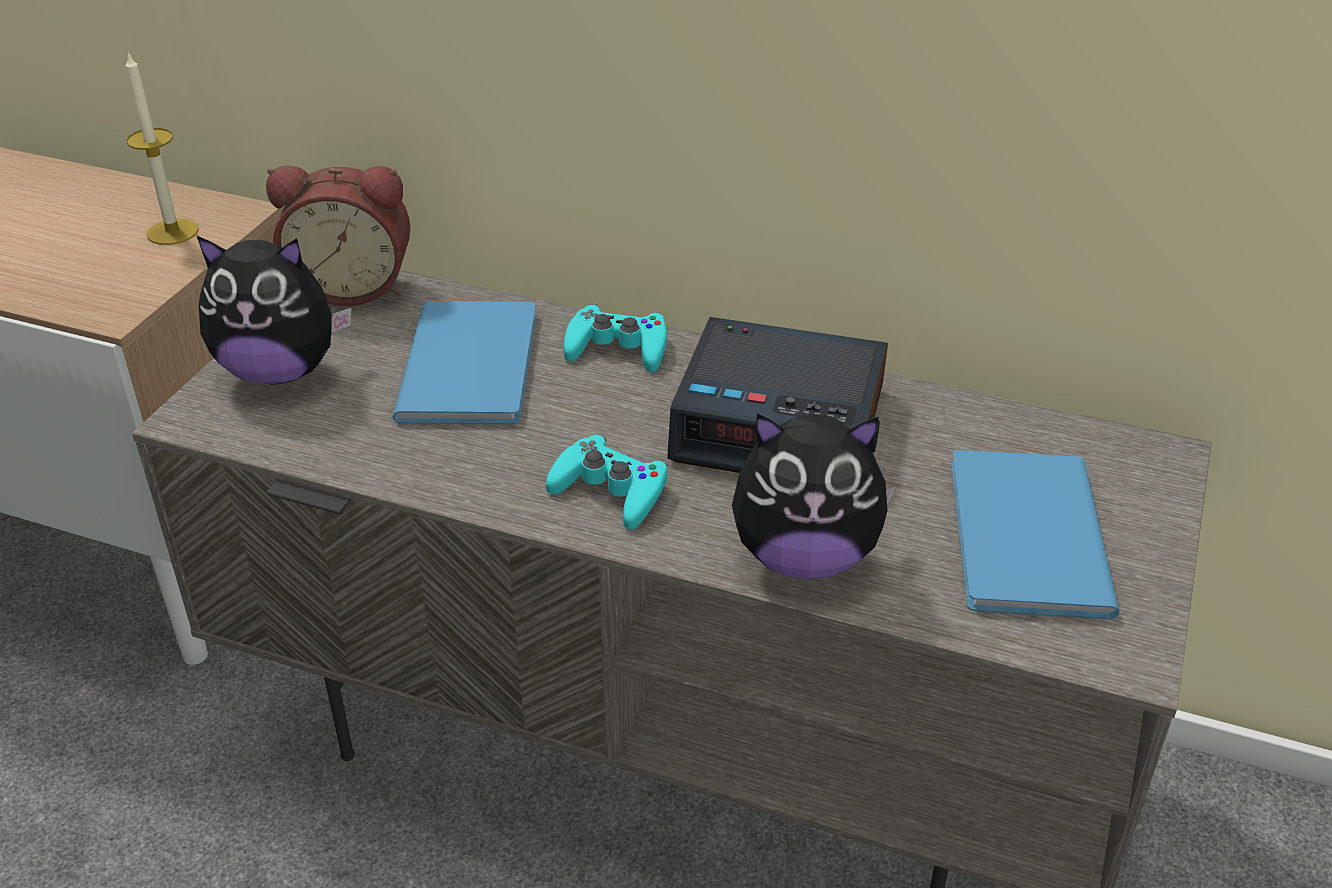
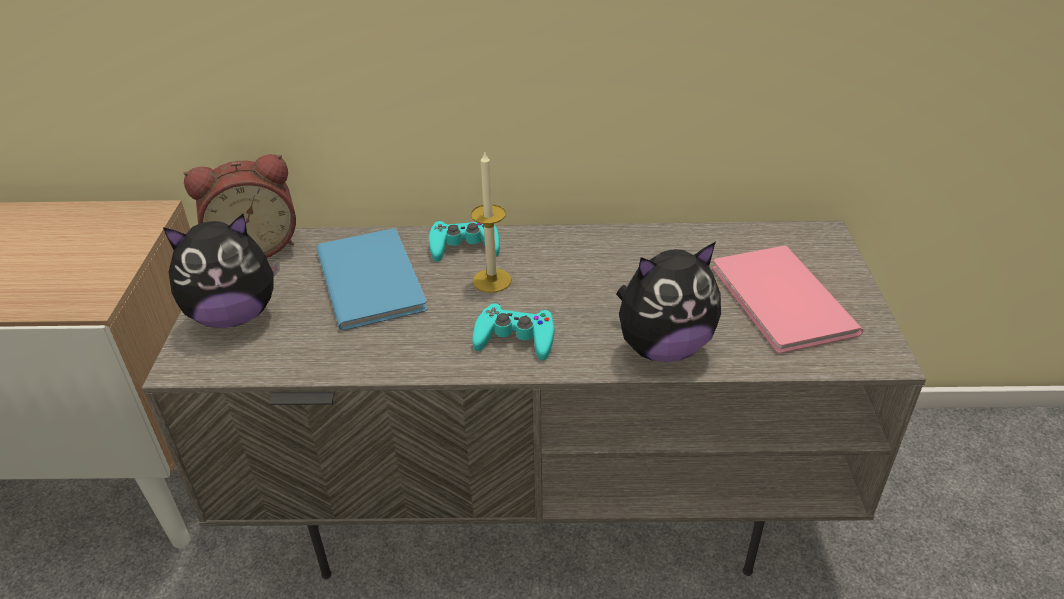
camera: 20 degrees left, 0 degrees up
(172, 232) = (105, 235): candle -> candle (492, 280)
(781, 423) = (597, 268): alarm clock -> none
(1022, 539) = (780, 303): blue book -> pink book

